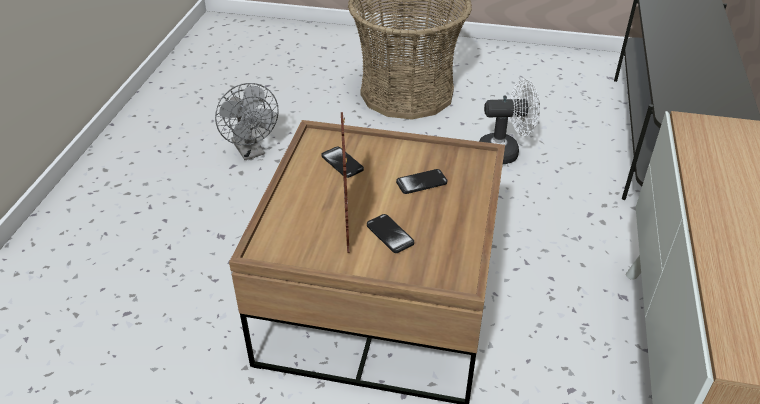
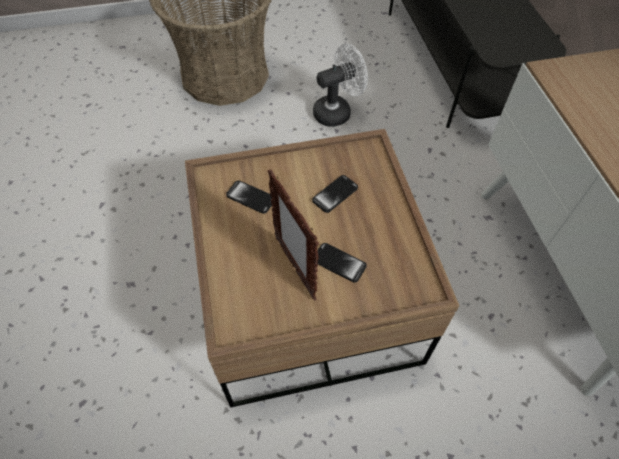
camera: 25 degrees left, 15 degrees up
(251, 151) = (111, 183): grey fan -> none

